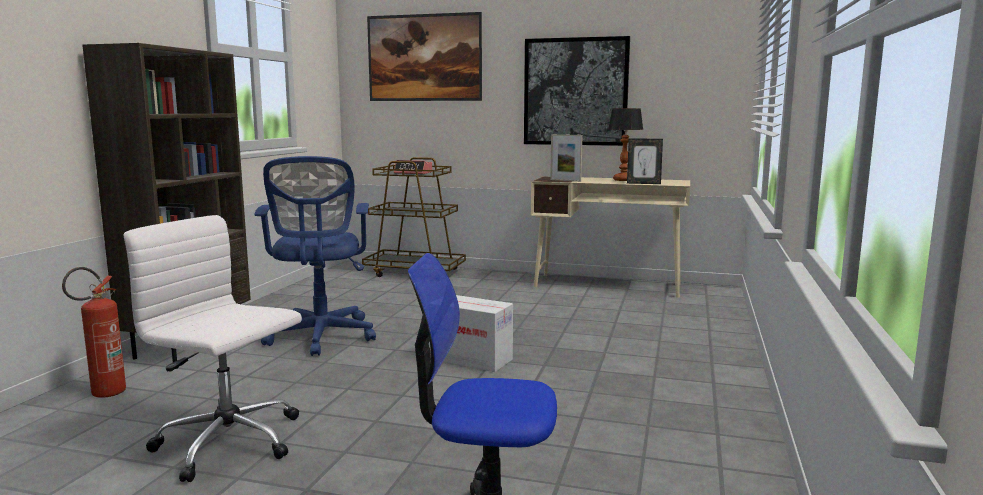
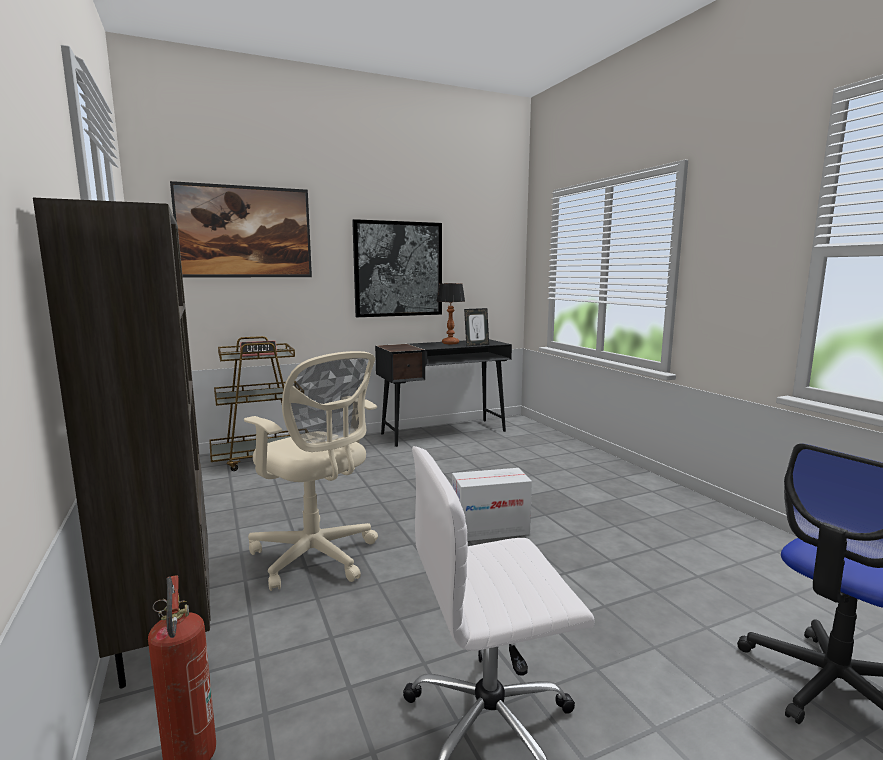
camera: 40 degrees left, 0 degrees up
(321, 338) = (317, 557): blue office chair -> beige office chair
(565, 180) = (414, 348): picture frame -> none
(608, 285) = (444, 432): beige desk -> black desk

